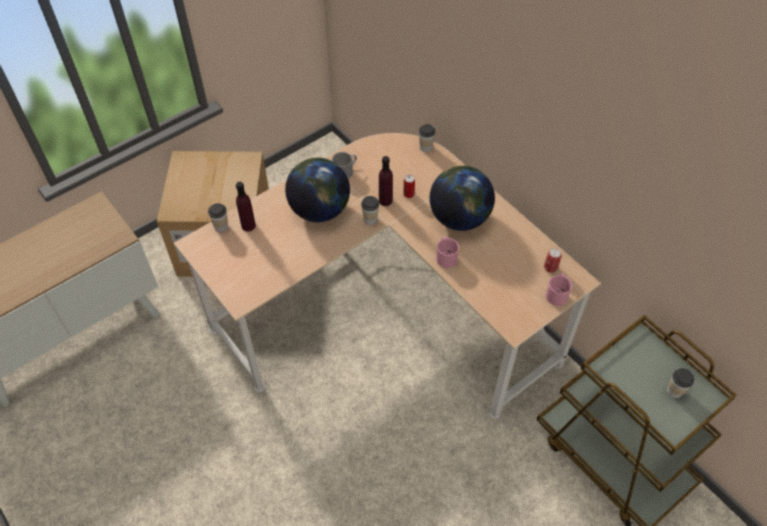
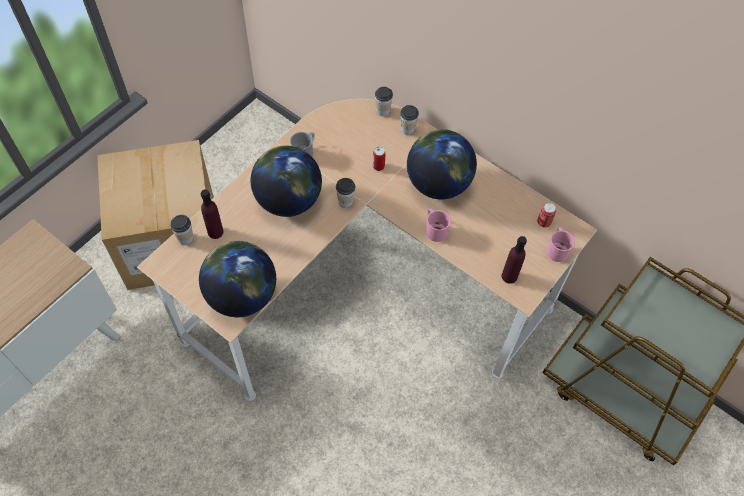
camera: 15 degrees left, 5 degrees up
(256, 283) = (242, 295): none -> globe
(385, 200) = (356, 178): purple bottle -> purple bottle (509, 276)
(674, 391) = (696, 330): cup -> cup (407, 129)

